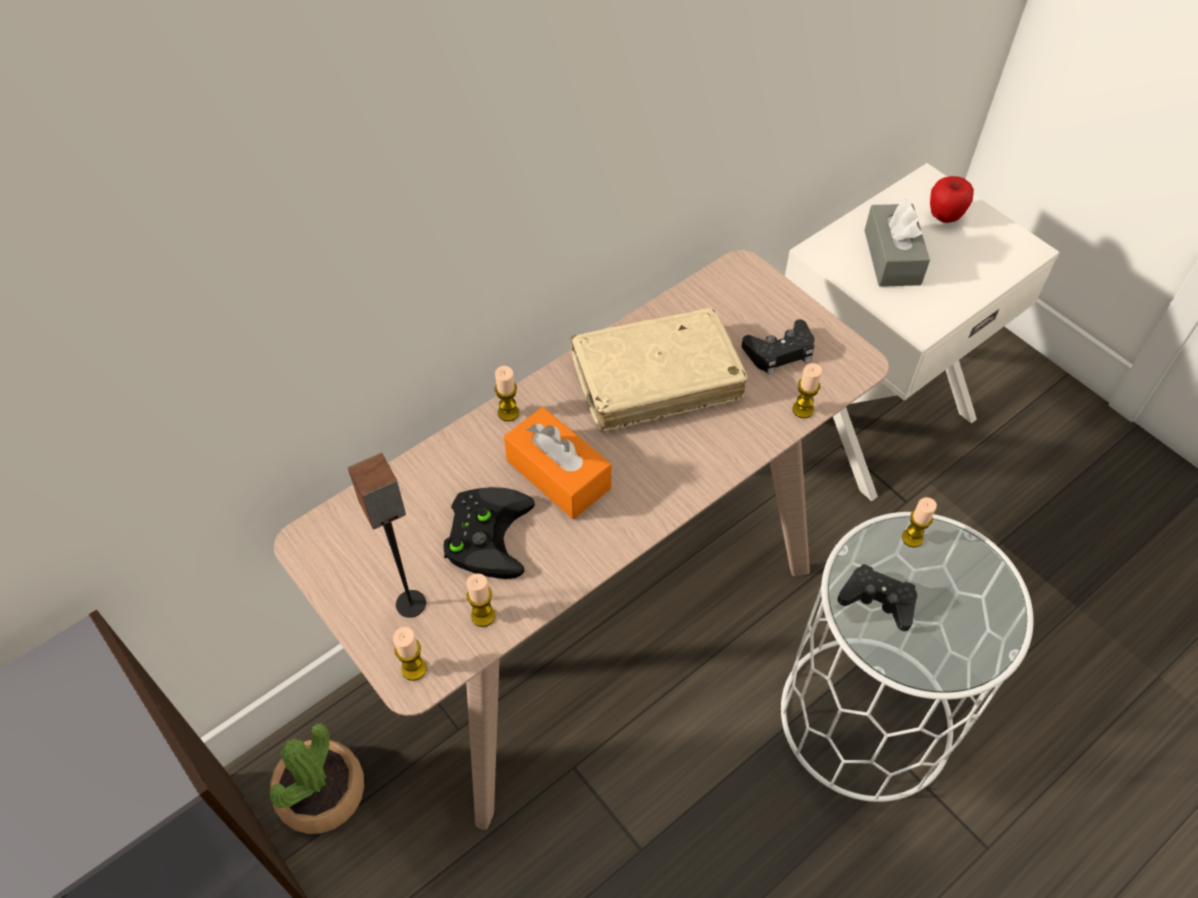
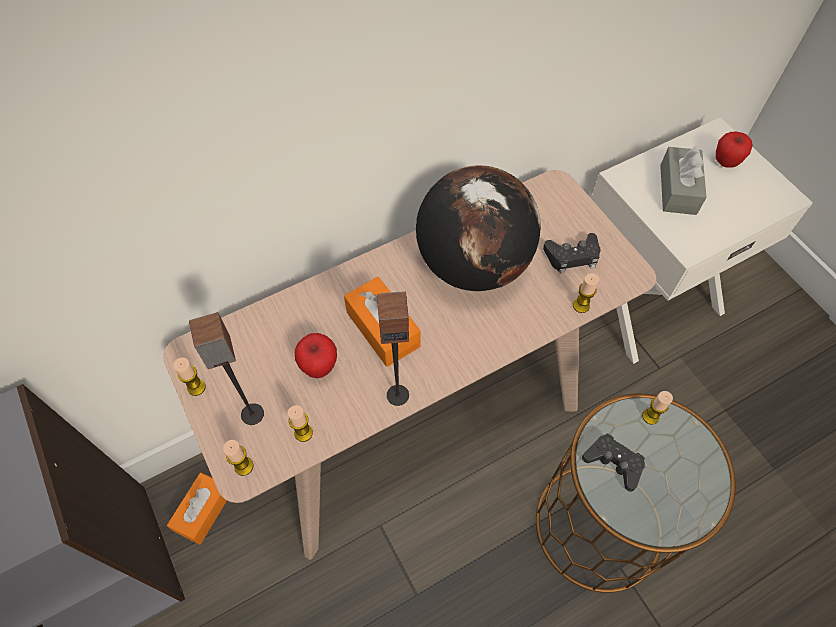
camera: 10 degrees right, 5 degrees up
(321, 791) = (203, 511): potted plant -> orange tissue box
(485, 533) = (319, 367): black game controller -> apple
(508, 413) = (356, 274): candle -> candle (196, 387)
(594, 550) = (397, 394): none -> speaker
(656, 379) = (472, 264): beige book -> globe
(866, 717) = (599, 526): white side table -> brown side table

